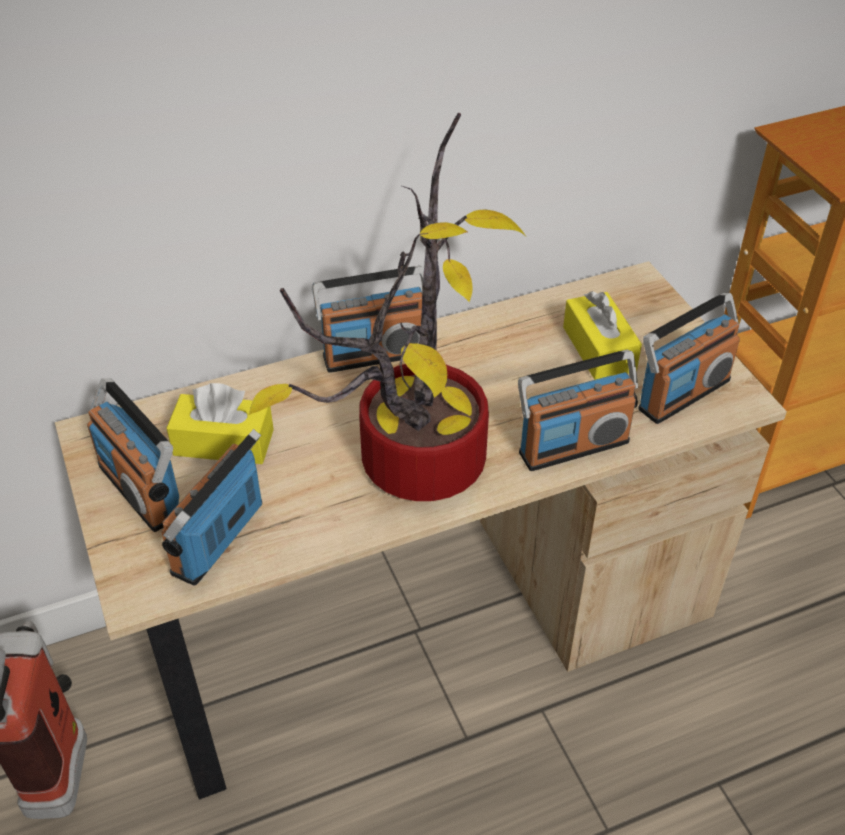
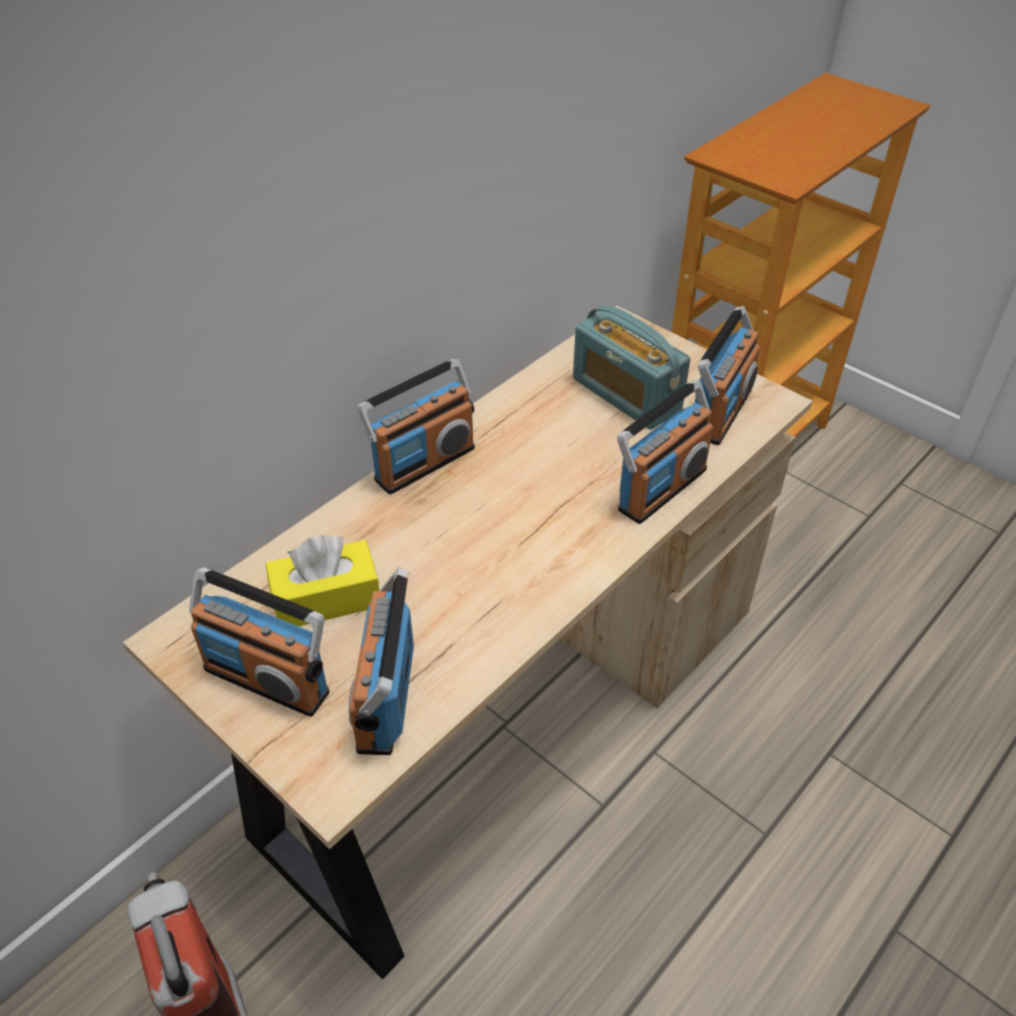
camera: 25 degrees left, 0 degrees up
(419, 450) = (526, 540): potted plant -> none
(599, 349) = (626, 395): yellow tissue box -> radio

